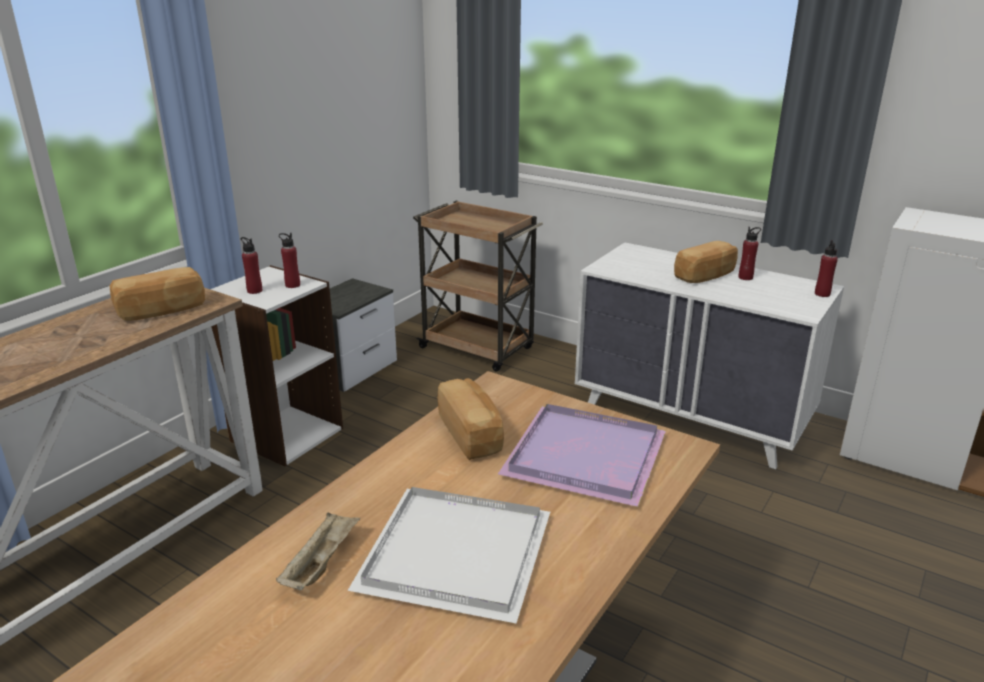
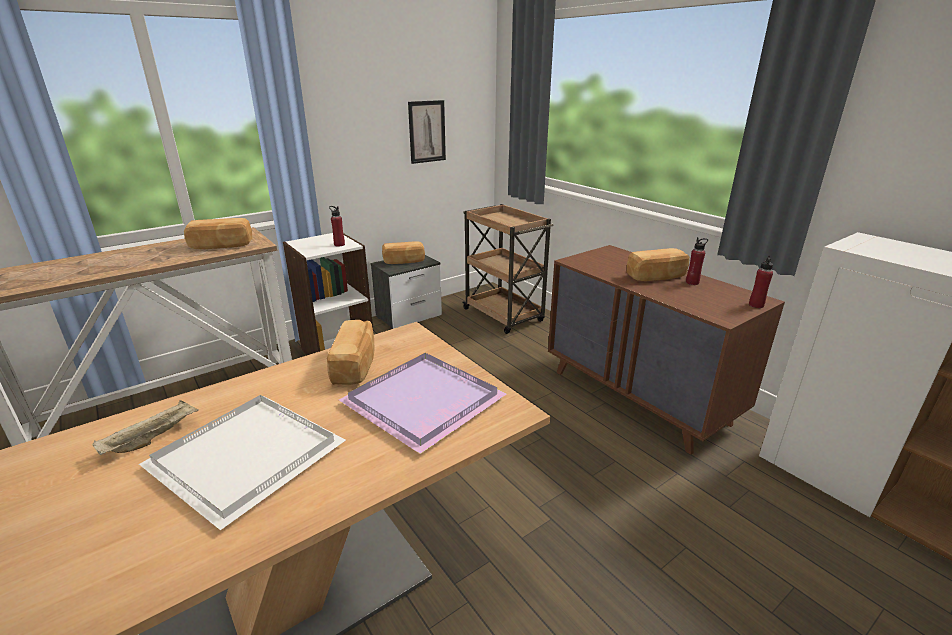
camera: 20 degrees right, 0 degrees up
(254, 291) = (312, 245): red bottle -> none
(342, 295) = (404, 261): none -> bread
(352, 113) = (427, 132): none -> picture
(692, 419) = (639, 397): white dresser -> brown dresser

